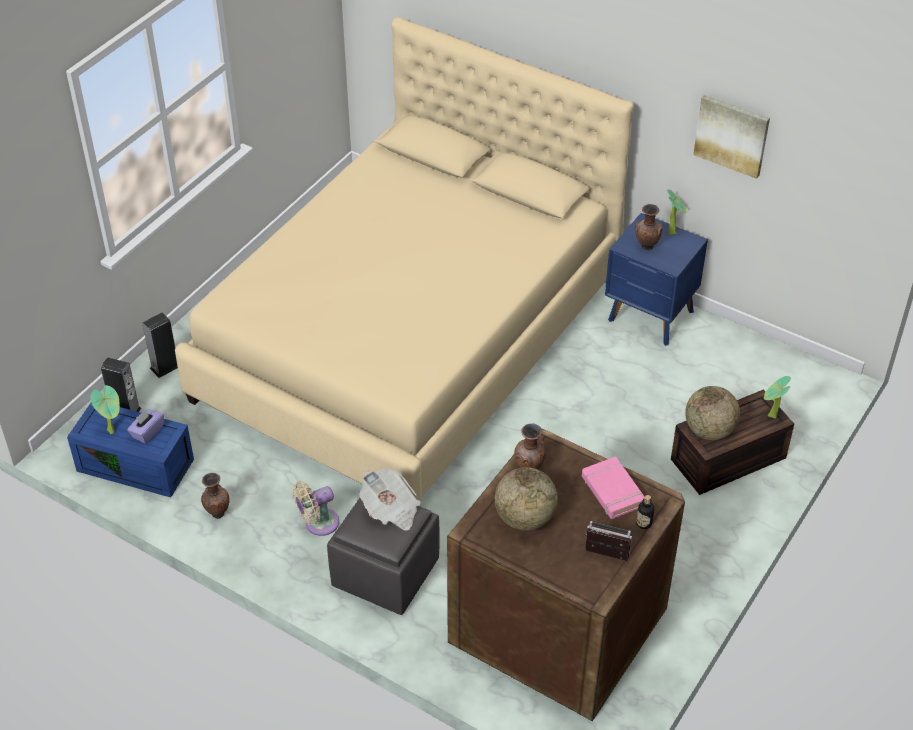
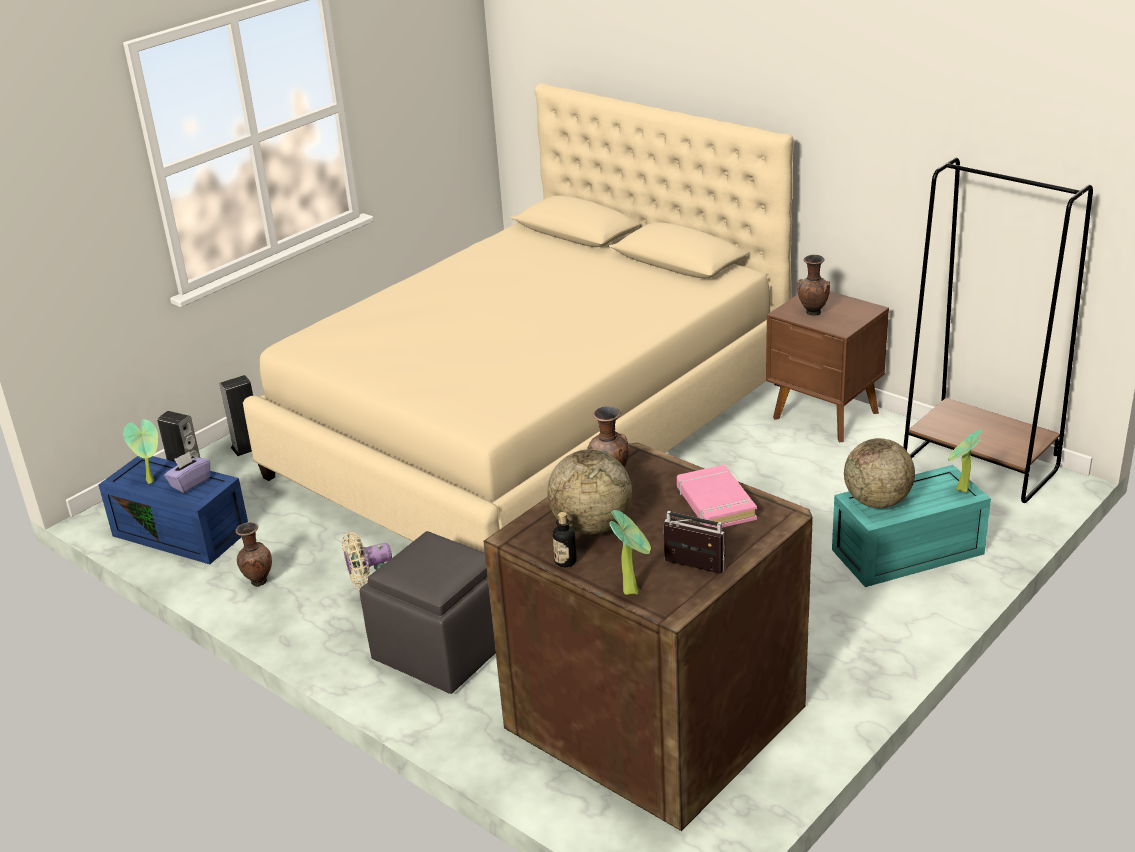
camera: 10 degrees right, 15 degrees down
(391, 510) = (445, 552): newspaper -> none
(644, 523) = (751, 537): bottle -> bottle (565, 561)
(651, 317) = (825, 416): blue nightstand -> brown nightstand
(673, 231) = (847, 301): potted plant -> potted plant (633, 590)
(728, 460) = (906, 553): brown storage box -> turquoise storage box
(732, 135) = (909, 160): picture -> none
(777, 368) = (980, 467): none -> clothes rack

